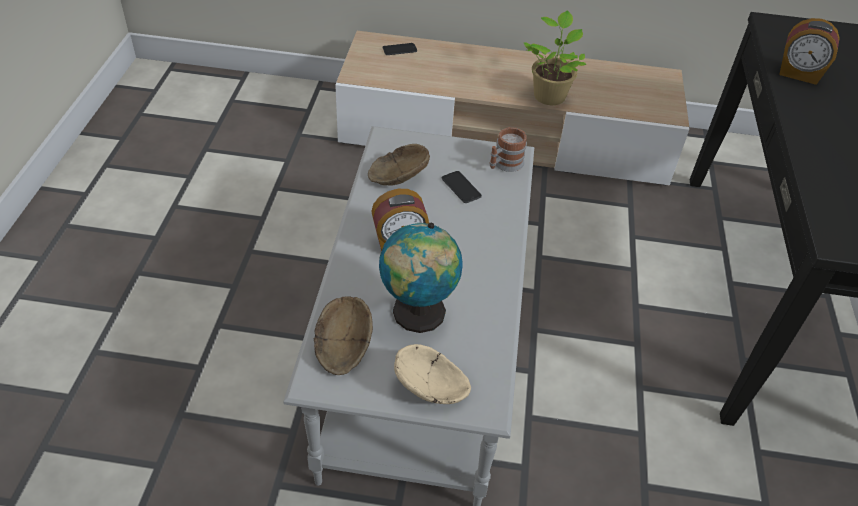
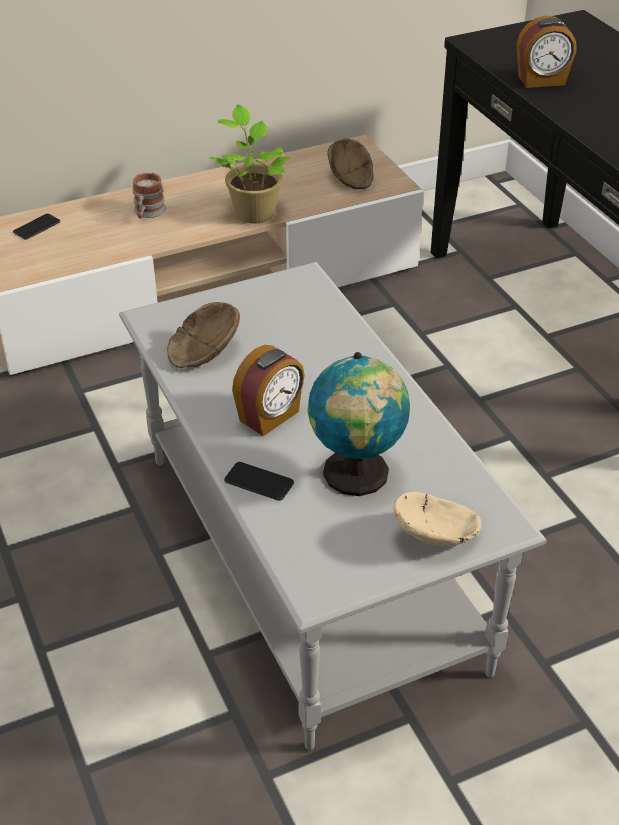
camera: 30 degrees left, 5 degrees down
(341, 348) = (312, 547): brown bowl -> brown bowl (350, 179)
(461, 187) = (281, 333): phone -> phone (259, 482)
(504, 164) = (304, 291): mug -> mug (147, 213)

